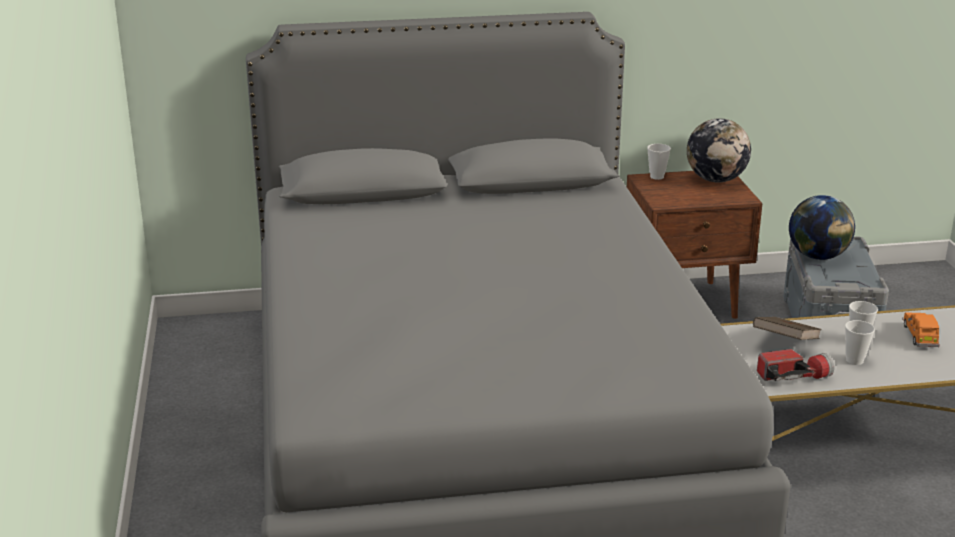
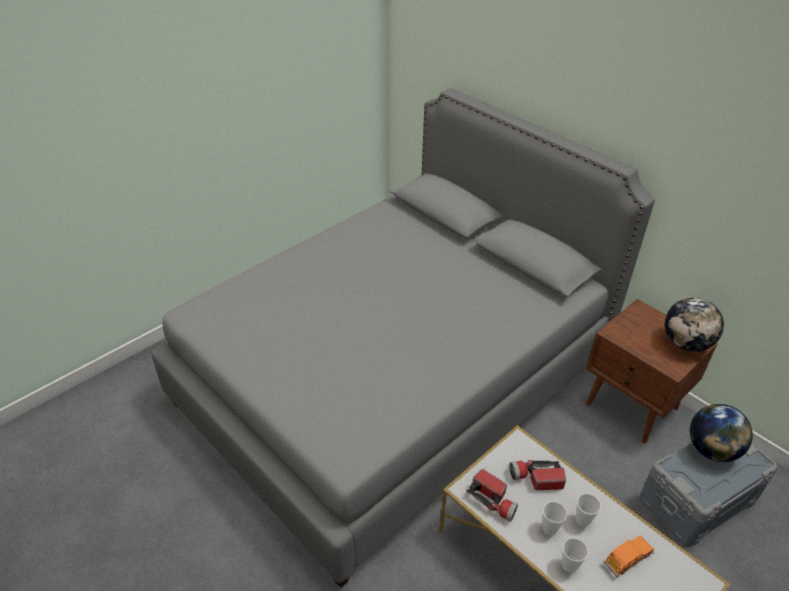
camera: 55 degrees right, 15 degrees up
(657, 177) = (651, 313): cup -> cup (569, 566)
(785, 343) = (536, 478): brown book -> flashlight

